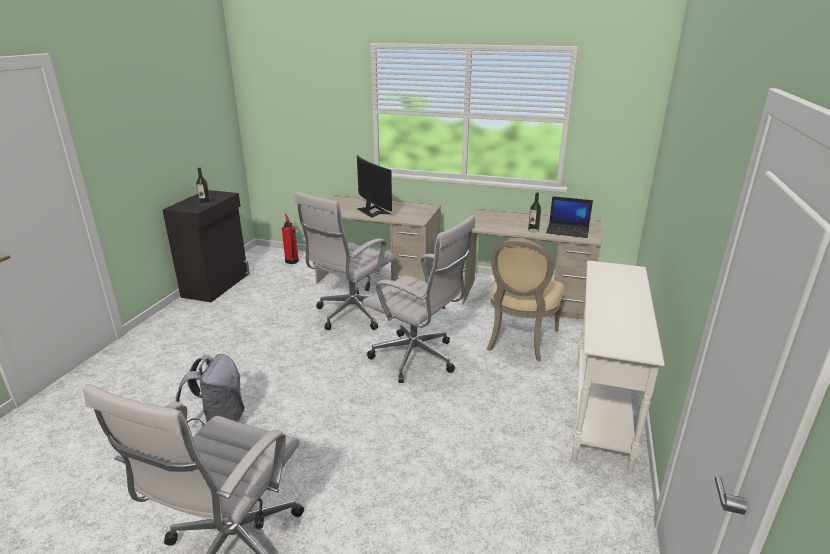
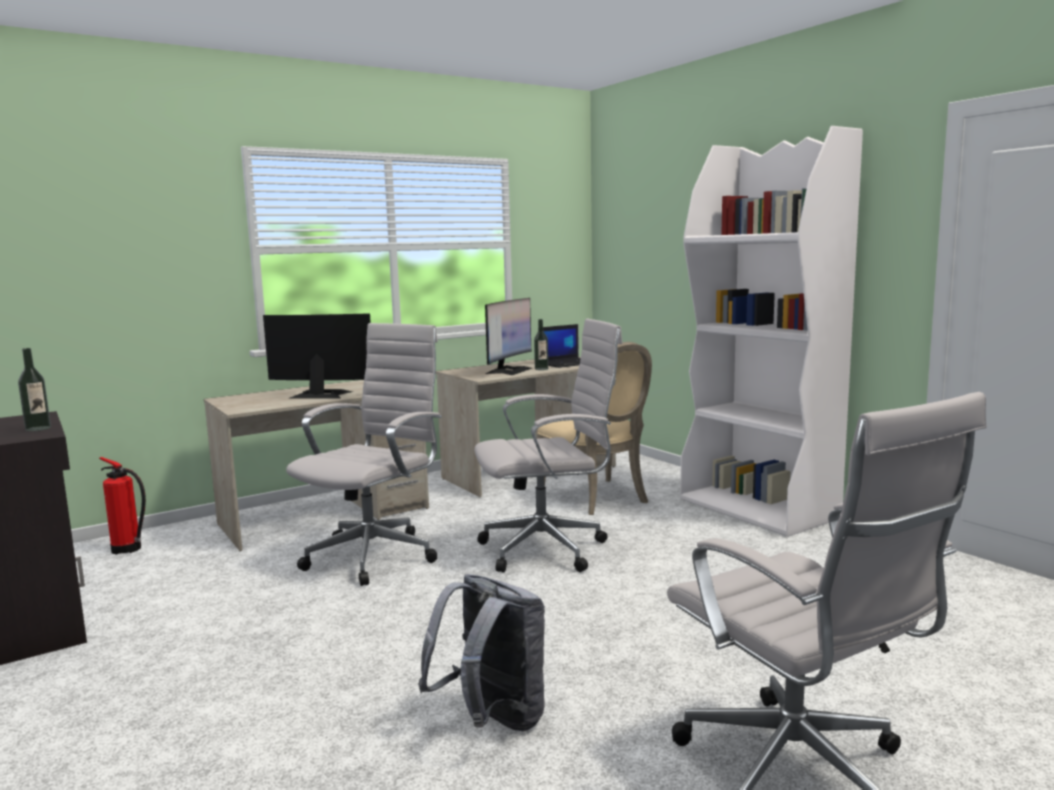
camera: 50 degrees left, 15 degrees down
(350, 315) = (376, 555): white office chair -> white office chair turned 135 degrees counterclockwise
(510, 224) = (509, 371): none -> monitor
(600, 411) = (759, 508): white console table -> white bookcase

